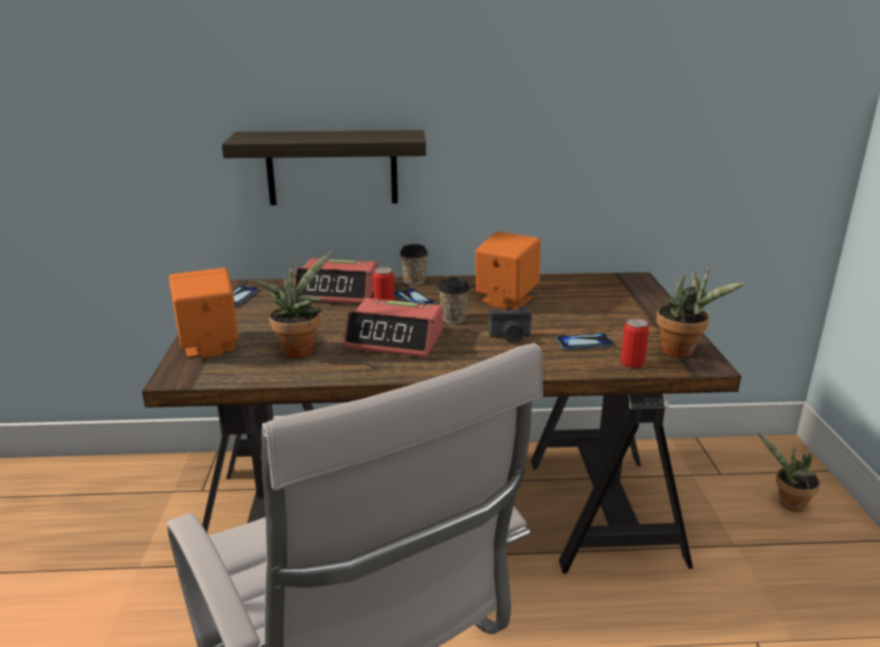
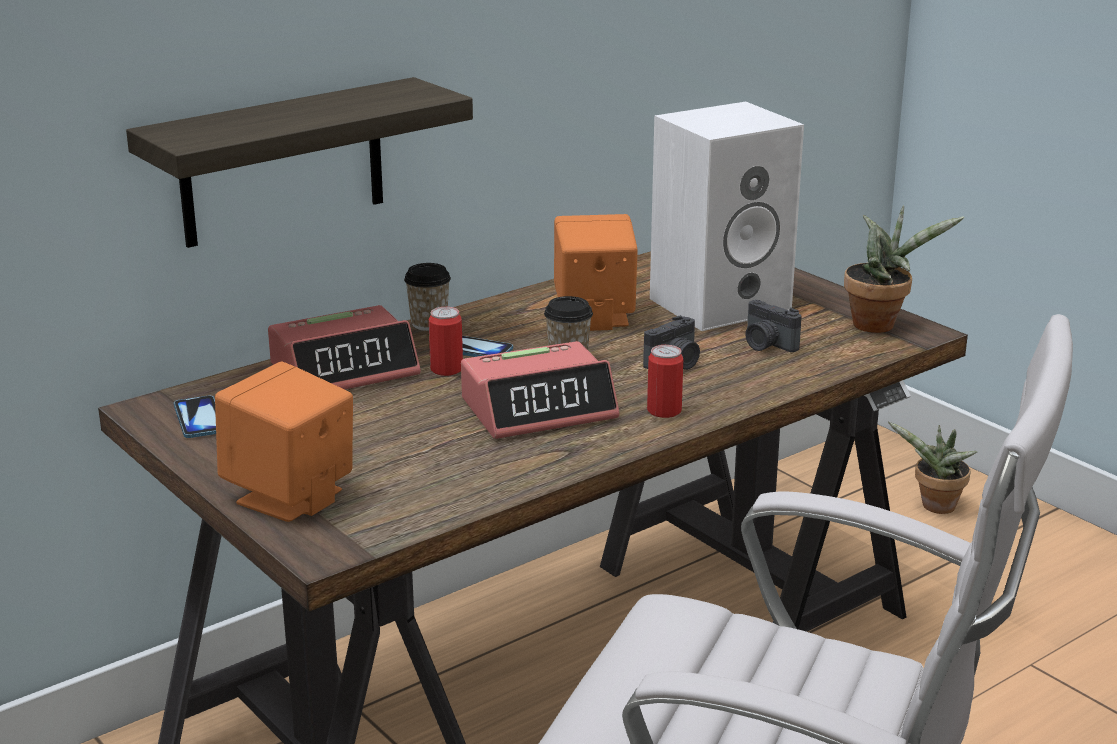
camera: 35 degrees left, 0 degrees up
(299, 349) = (431, 460): potted plant -> none
(584, 343) = (766, 345): phone -> camera
(594, 311) = (721, 303): none -> white speaker
(632, 363) = (848, 353): can -> can (664, 411)

